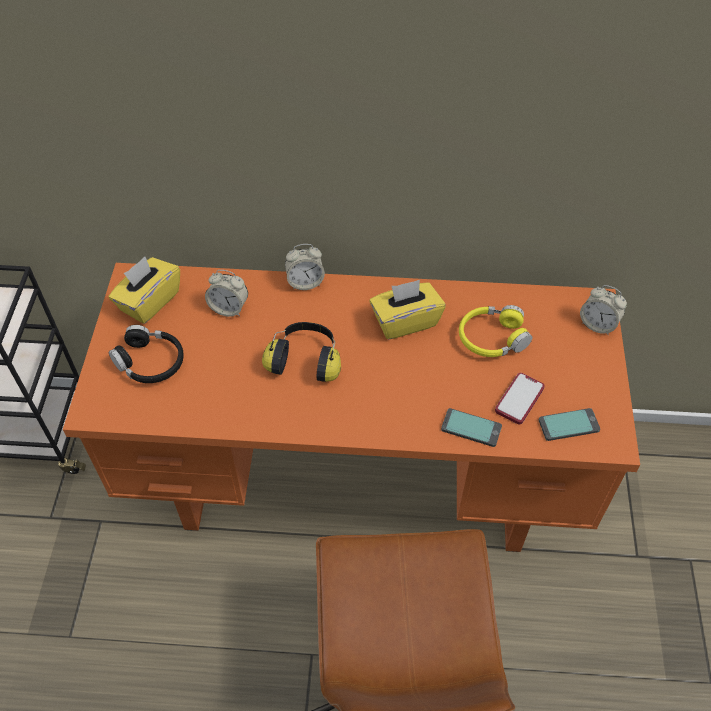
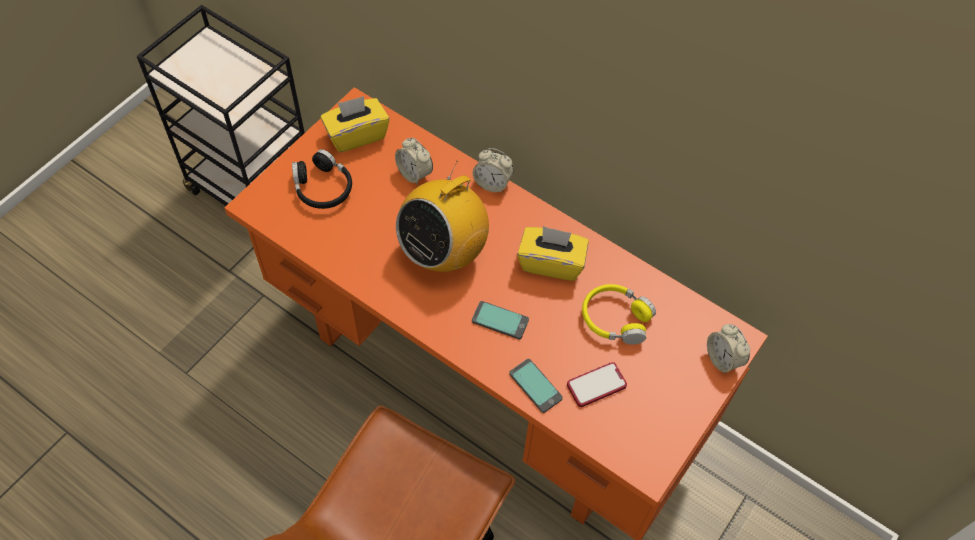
camera: 30 degrees right, 5 degrees up
(306, 360) = (444, 251): headphones -> radio
(568, 425) = (621, 431): phone -> phone (500, 320)

